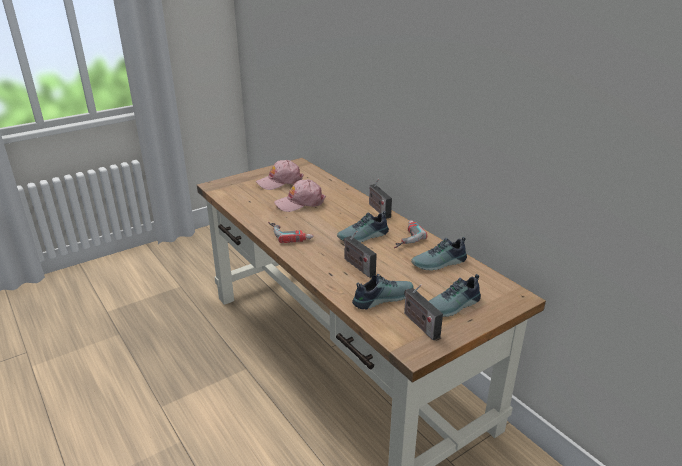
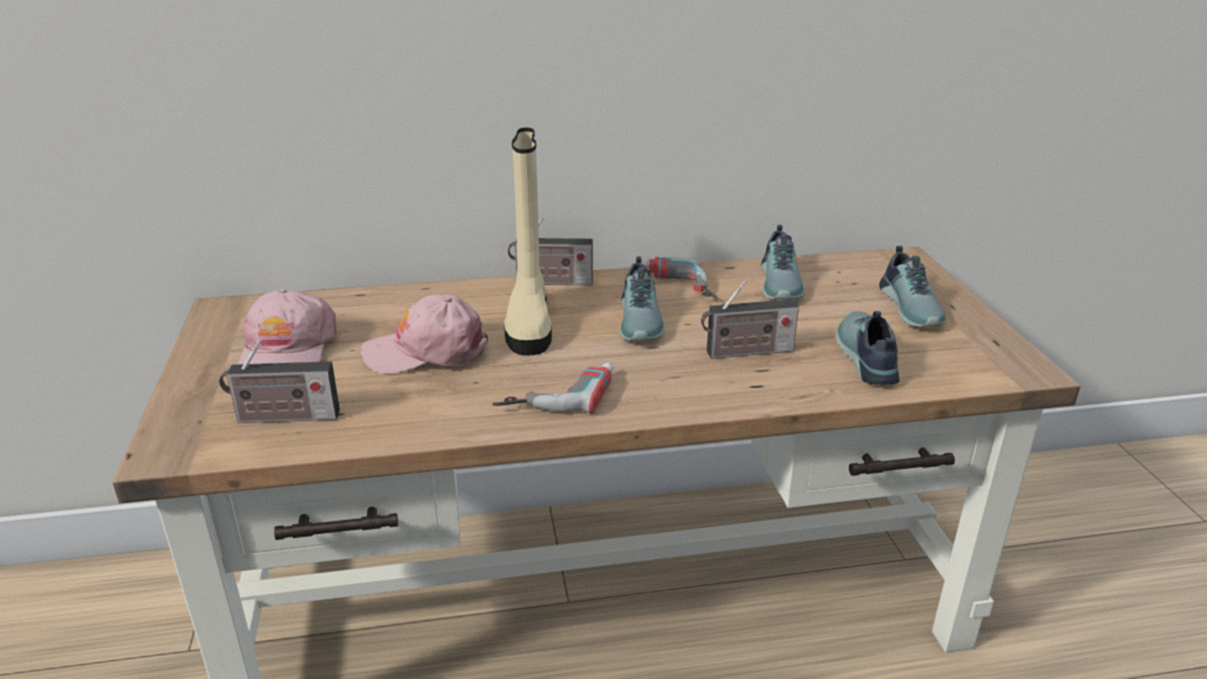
camera: 65 degrees left, 0 degrees up
(300, 202) = (426, 351): pink cap -> pink cap turned 75 degrees clockwise
(338, 214) = (529, 323): none -> beige boot
(419, 324) = (953, 346): radio -> radio (283, 417)

